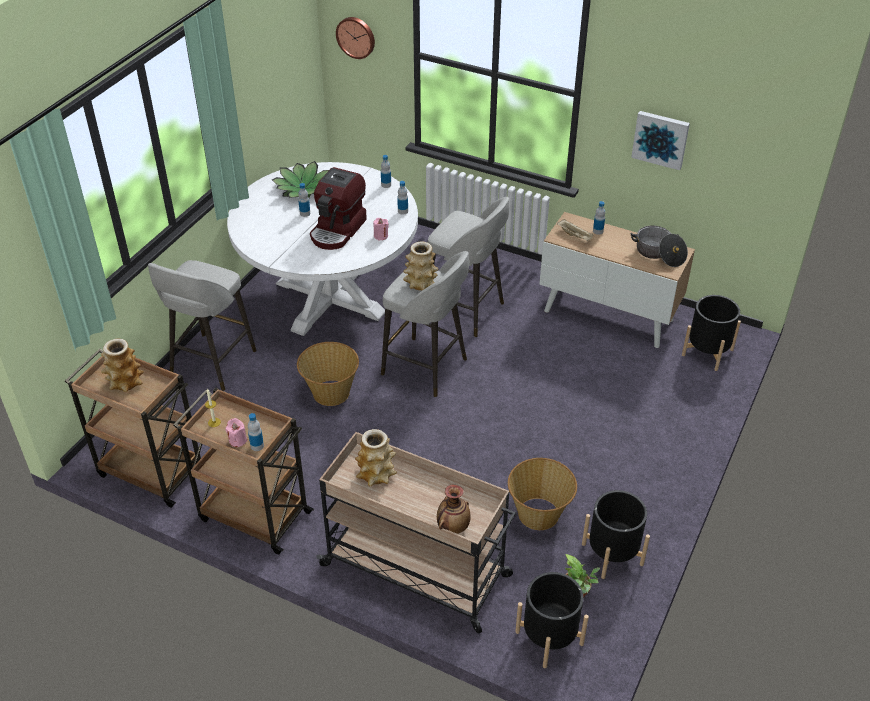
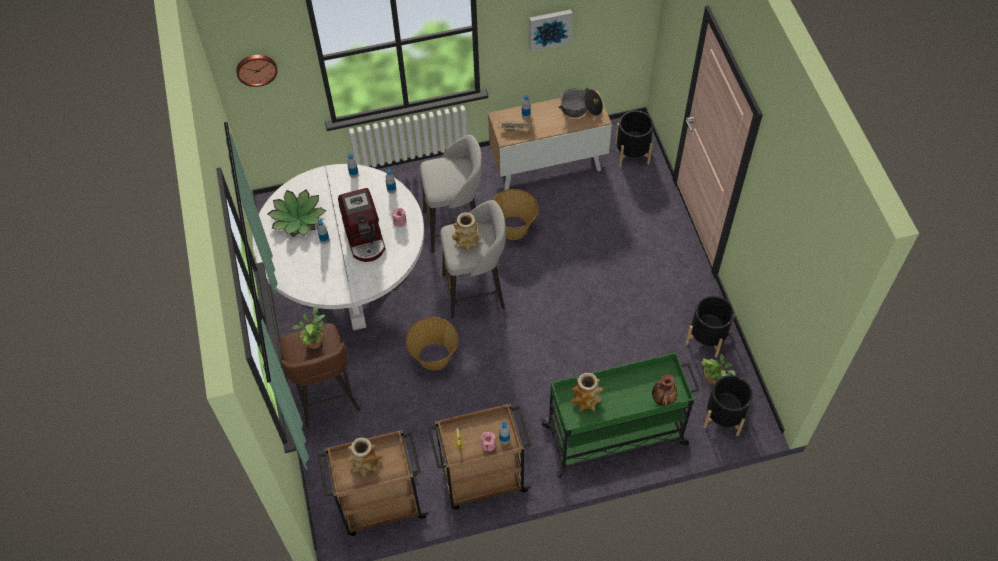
camera: 40 degrees left, 15 degrees up
(207, 275) = (314, 340): none -> potted plant
(211, 363) = (327, 397): grey stool -> brown stool
(418, 571) = (616, 435): beige cart -> green cart
(539, 514) = (645, 343): basket -> basket (514, 228)

